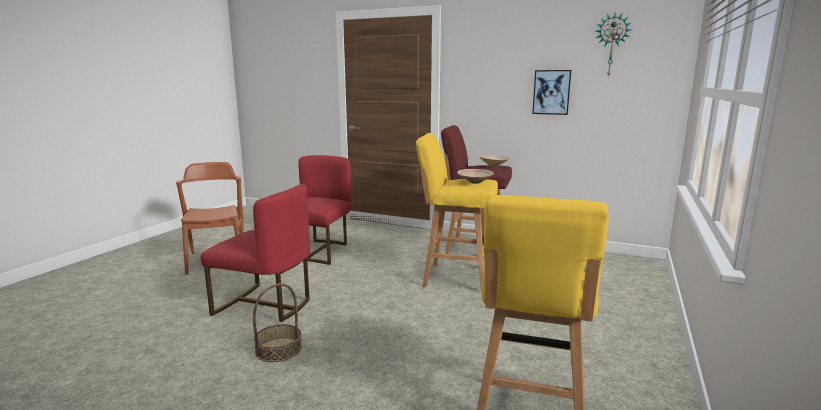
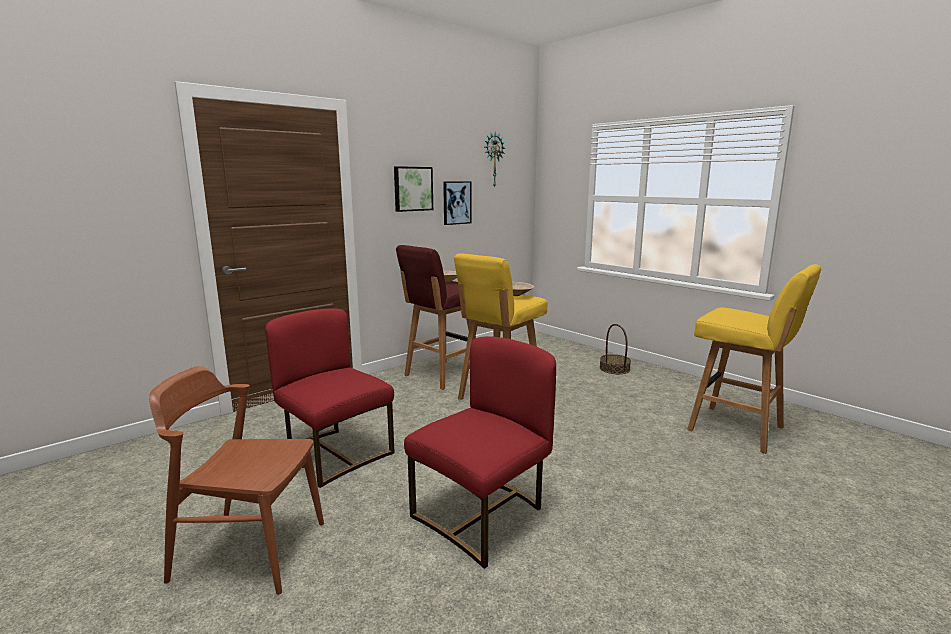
camera: 65 degrees left, 0 degrees up
(278, 349) = (609, 518): basket -> basket (614, 369)
(498, 77) = (412, 189): none -> picture

